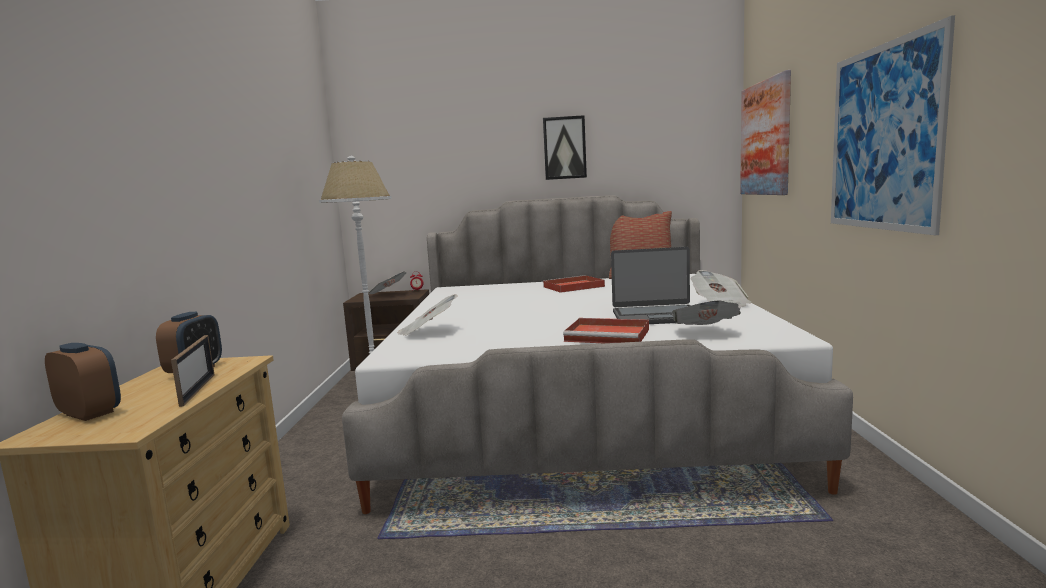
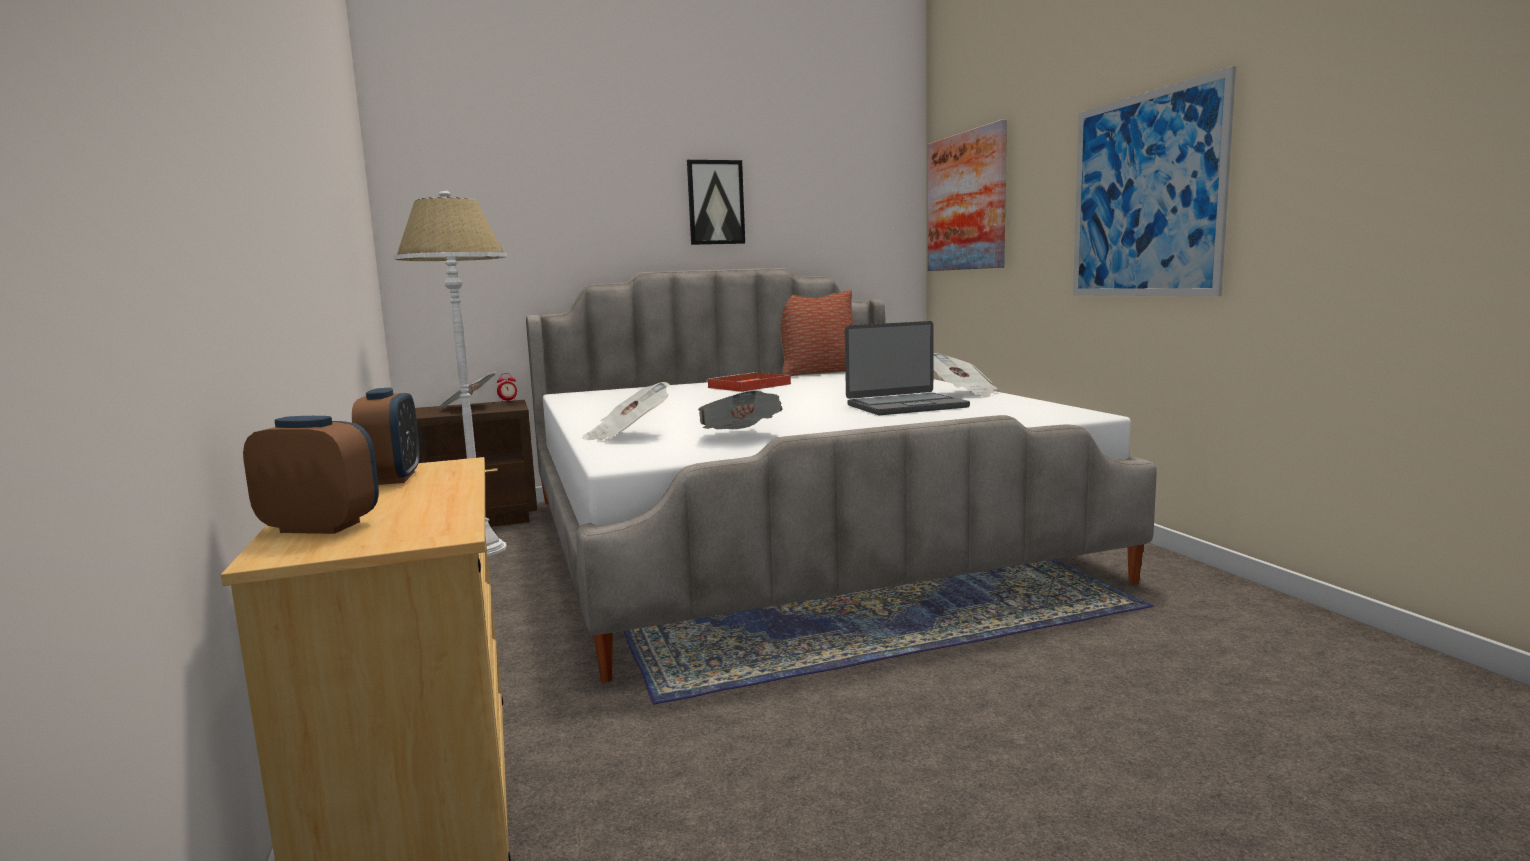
camera: 20 degrees left, 0 degrees up
(198, 389) = (449, 492): picture frame -> none
(609, 335) = (879, 424): red tray -> none
(705, 332) = (986, 415): newspaper -> newspaper (741, 436)

